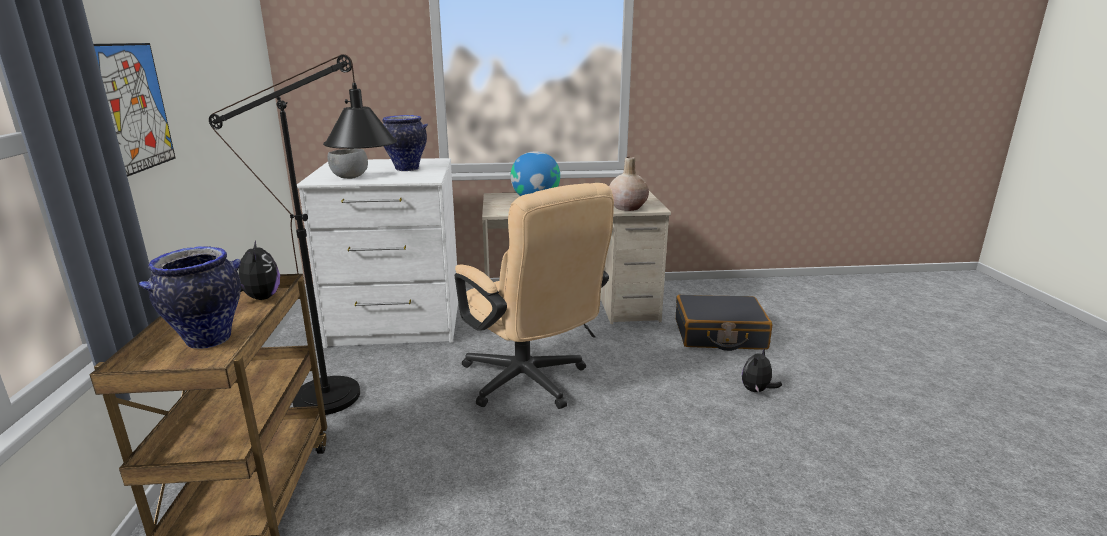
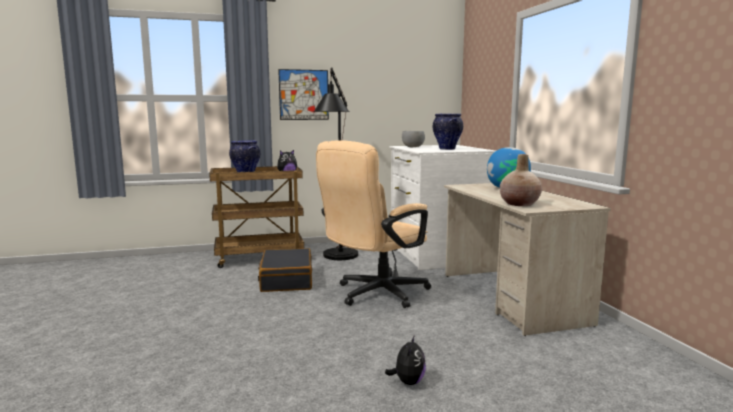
camera: 80 degrees right, 10 degrees down
(719, 334) = (524, 367): black suitcase -> black suitcase (286, 280)
(757, 391) = (408, 382): plush toy -> plush toy turned 75 degrees clockwise

